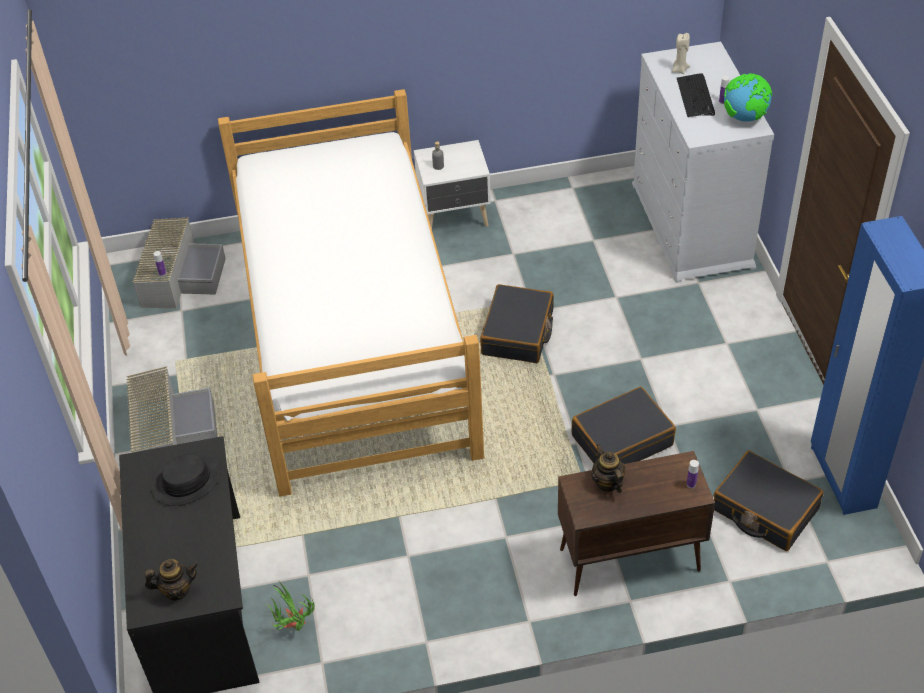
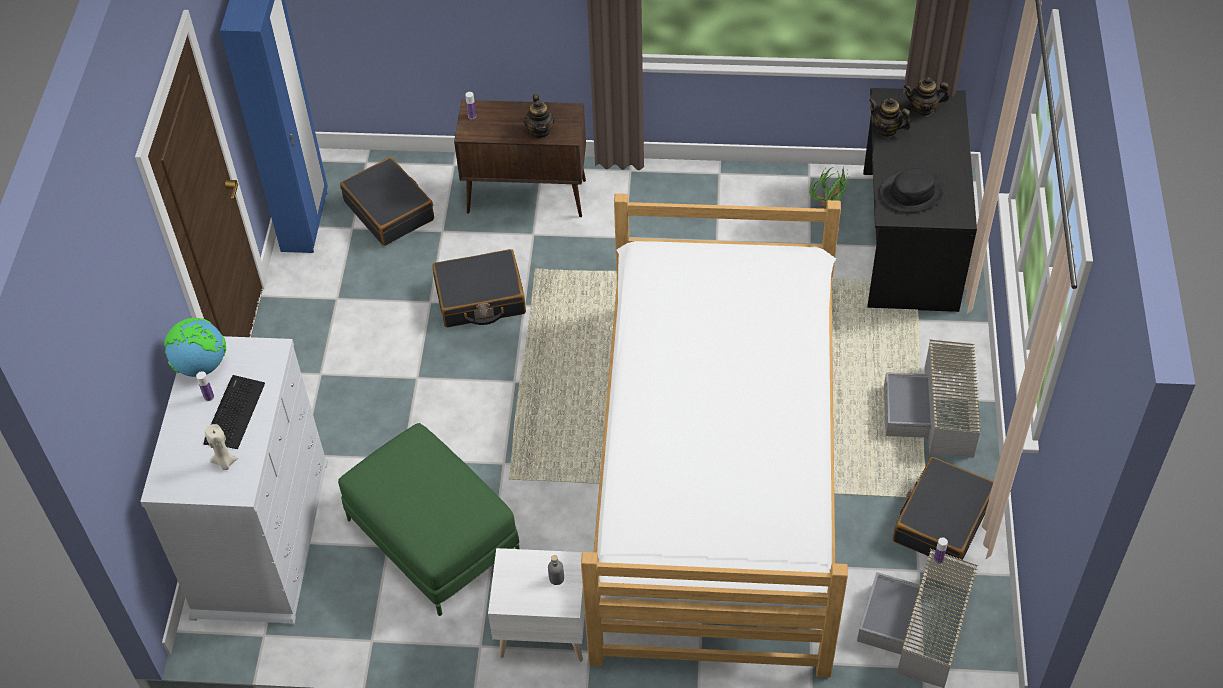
camera: 165 degrees left, 5 degrees up
(218, 551) = (887, 130): none -> teapot
(518, 333) = (531, 439): black suitcase -> black suitcase (941, 520)
(563, 252) = (432, 537): none -> green ottoman

